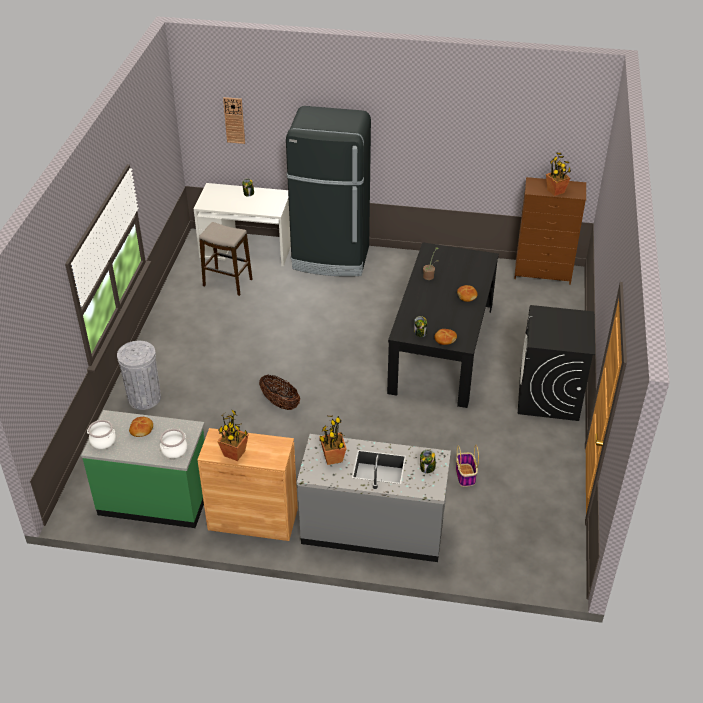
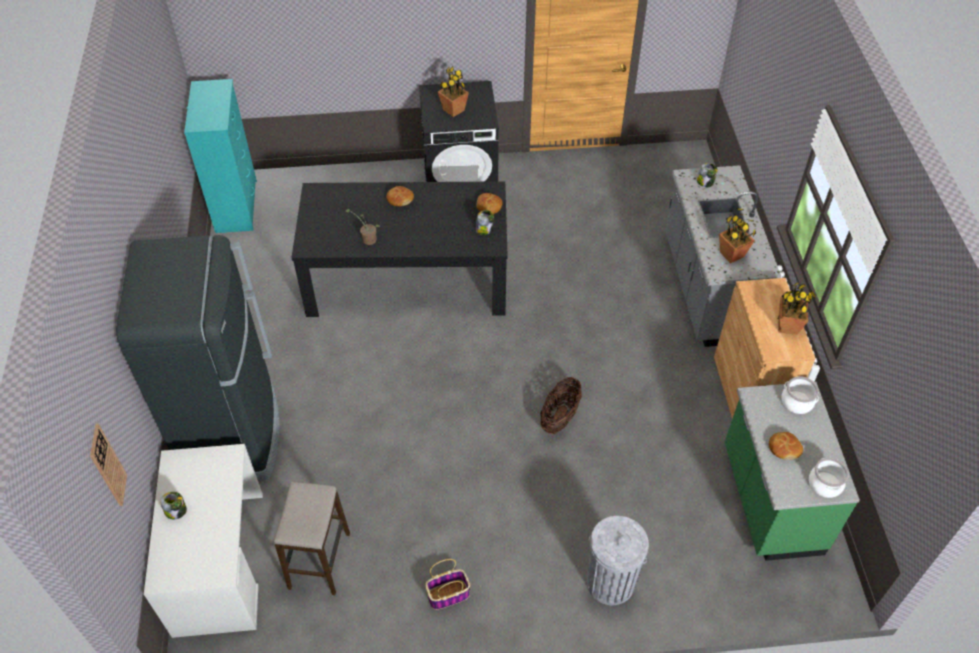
camera: 105 degrees left, 10 degrees up
(465, 475) = (603, 230): basket -> basket (448, 594)
(543, 273) = (237, 205): brown dresser -> turquoise dresser
(556, 191) = (217, 104): potted plant -> potted plant (453, 110)

